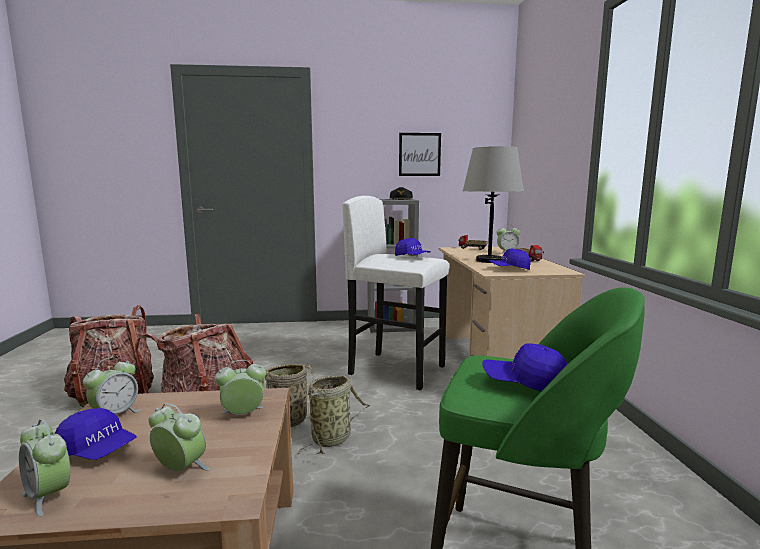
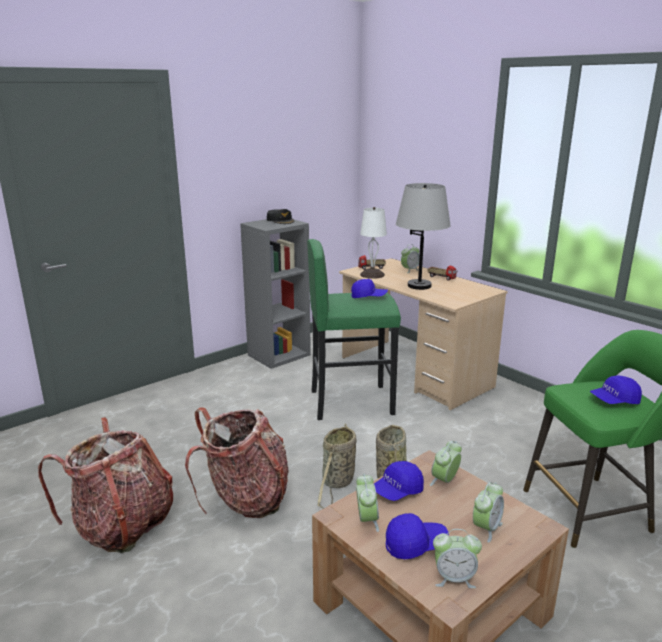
camera: 35 degrees left, 10 degrees up
(180, 470) = (486, 528): alarm clock -> alarm clock turned 135 degrees clockwise
(397, 370) = (351, 402): white stool -> green stool
(419, 154) = (285, 166): picture -> none
(461, 251) = (372, 275): none -> white table lamp
(509, 269) = (454, 295): blue cap -> blue cap (397, 491)

